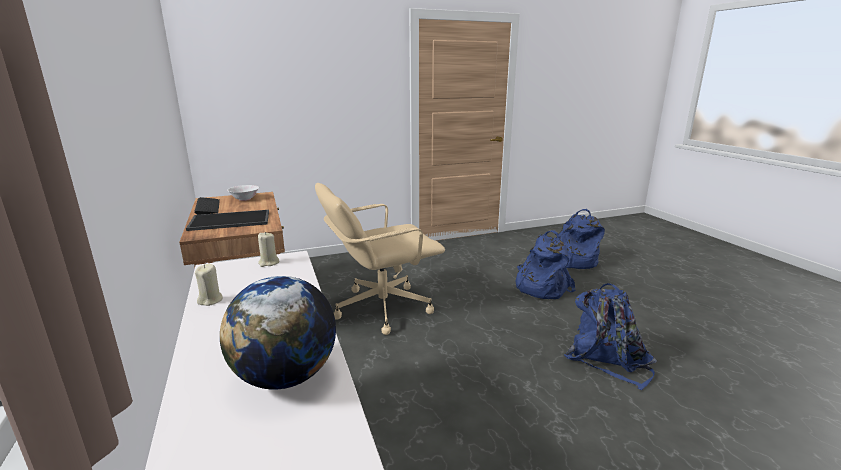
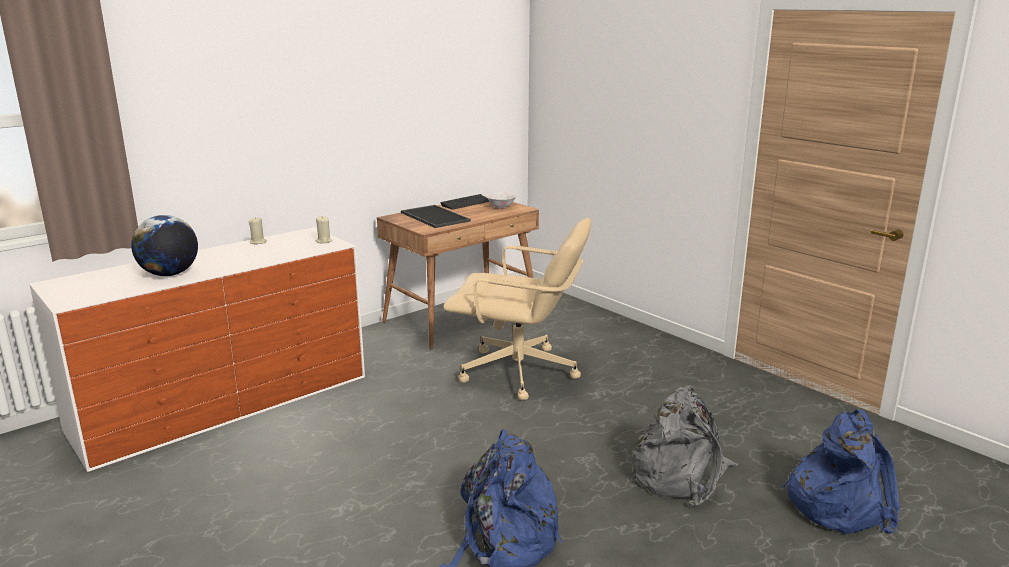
camera: 70 degrees right, 0 degrees up
(381, 308) = (519, 373): beige office chair -> beige office chair turned 150 degrees clockwise
(540, 287) = (681, 475): blue backpack -> grey backpack

